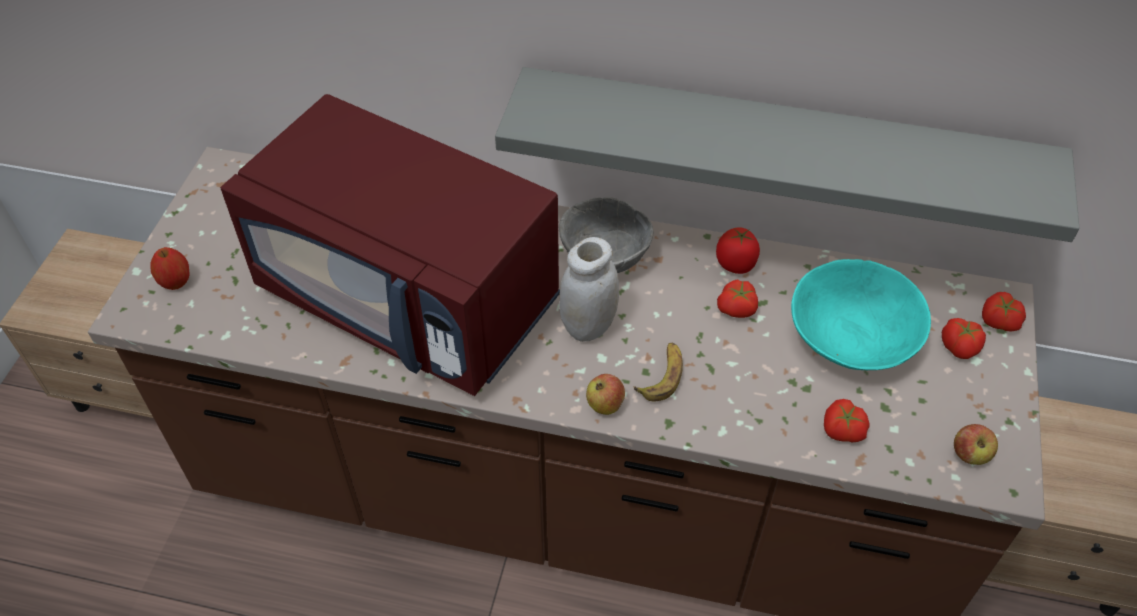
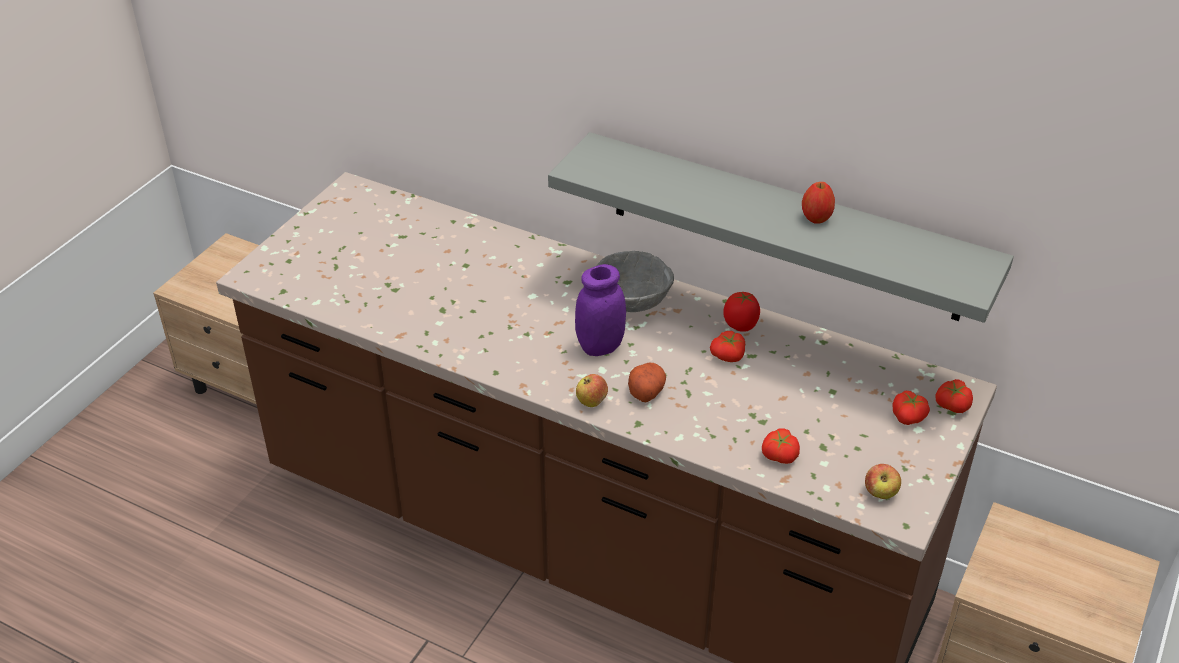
camera: 15 degrees right, 10 degrees down
(176, 281) = (291, 260): apple -> apple (816, 218)
(411, 297) = (467, 302): red microwave -> none
(588, 326) = (600, 346): white jar -> purple jar
(662, 375) = (646, 390): banana -> potato
(852, 338) = (817, 394): turquoise bowl -> none

